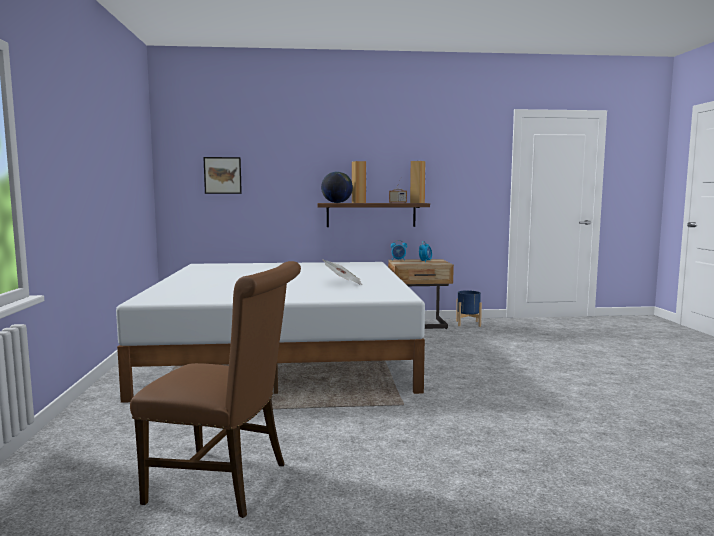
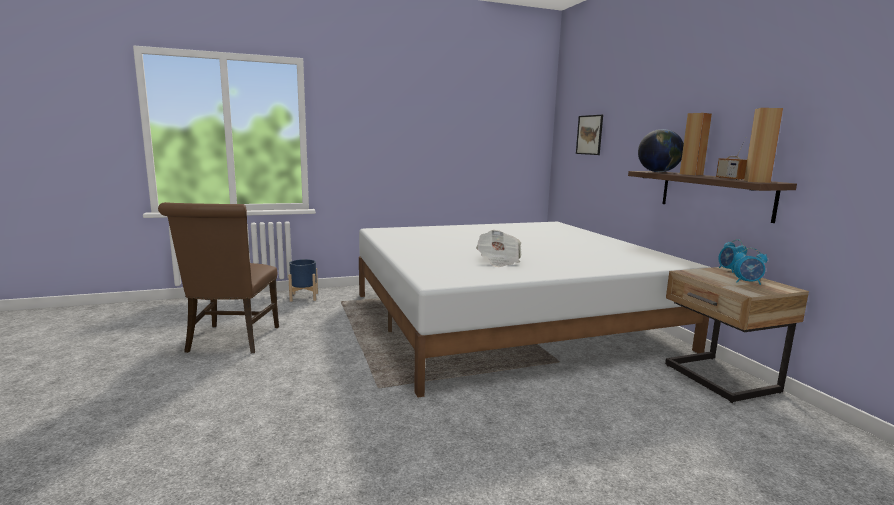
camera: 75 degrees right, 5 degrees up
(468, 323) = (802, 422): blue planter -> blue planter (304, 297)

